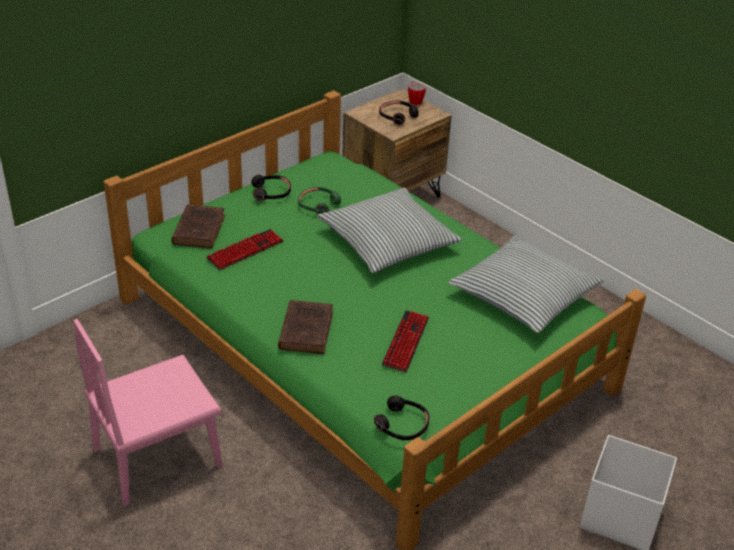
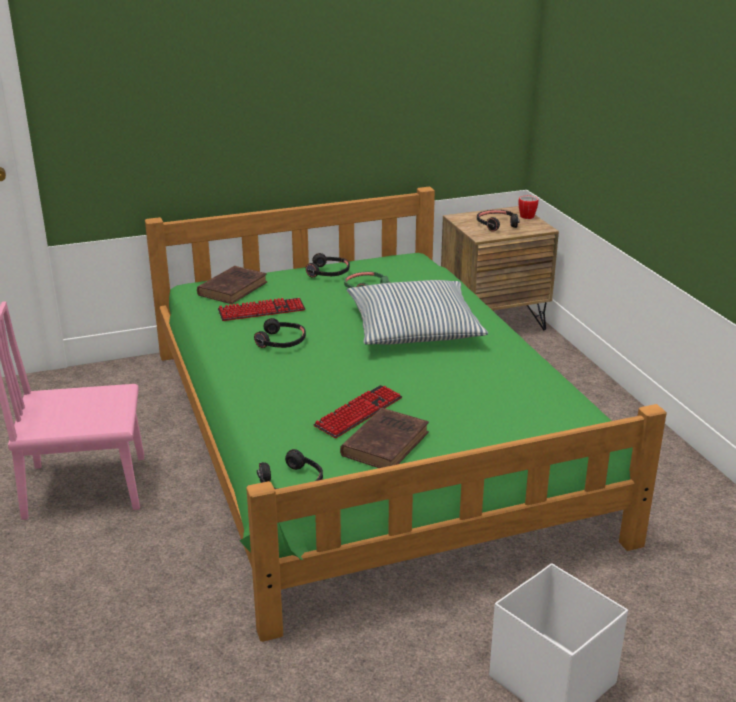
camera: 25 degrees right, 10 degrees down
(289, 282) = (281, 342): none -> black headphones
(306, 329) = (264, 382): brown book -> brown book (386, 443)
(523, 295) = (530, 399): pillow -> none

